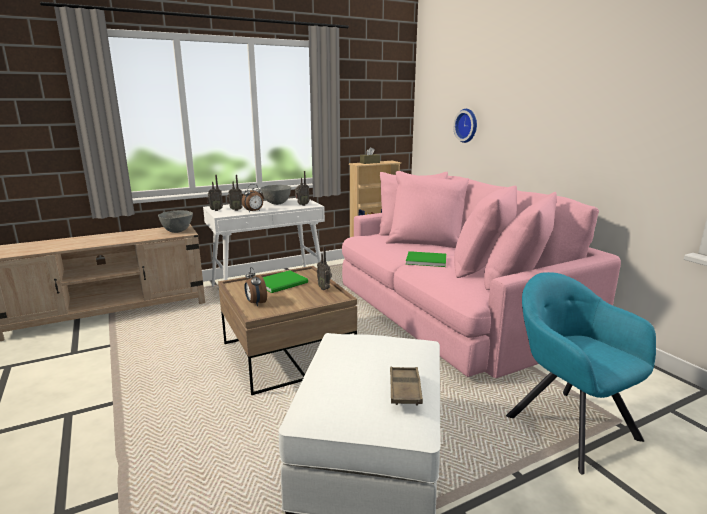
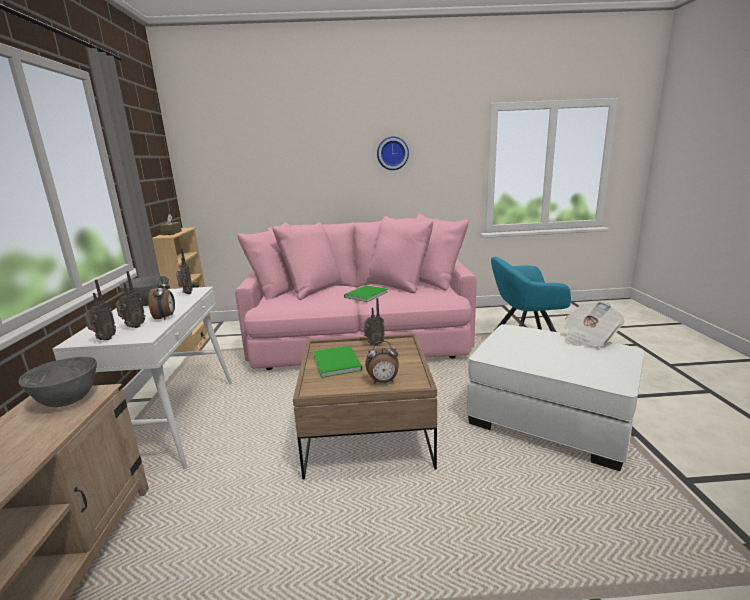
camera: 65 degrees left, 0 degrees up
(405, 389) = (588, 338): brown tray -> newspaper
(467, 125) = (270, 178): wall clock -> wall clock (392, 153)

